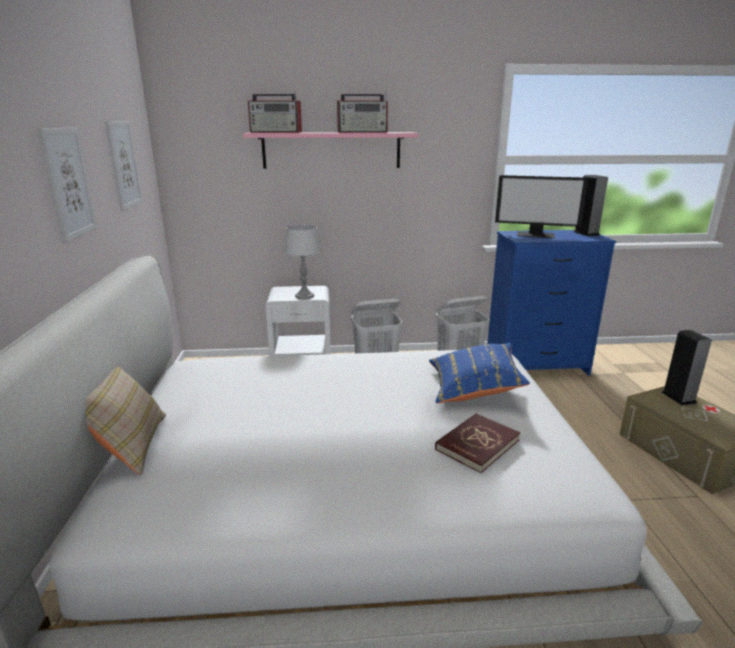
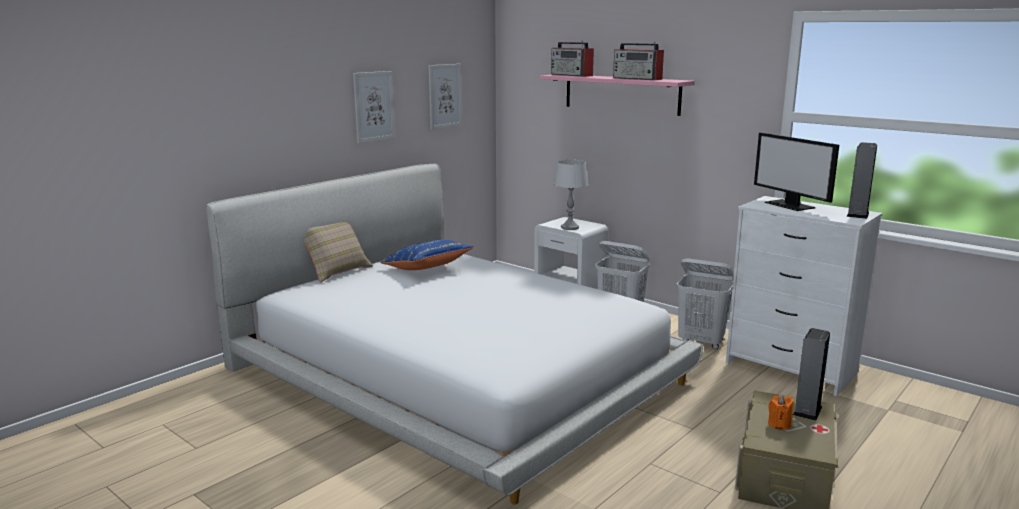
camera: 45 degrees right, 5 degrees down
(474, 388) = (561, 312): blue pillow -> blue pillow (427, 269)
(477, 444) = (488, 331): red book -> none
(536, 366) = (790, 369): blue dresser -> white dresser
(695, 418) = (779, 424): none -> orange candle

